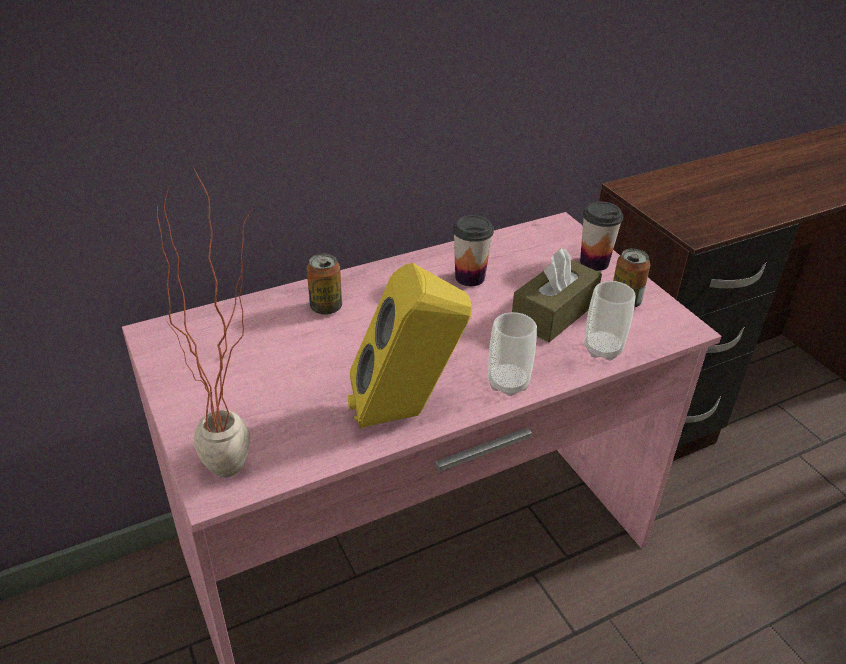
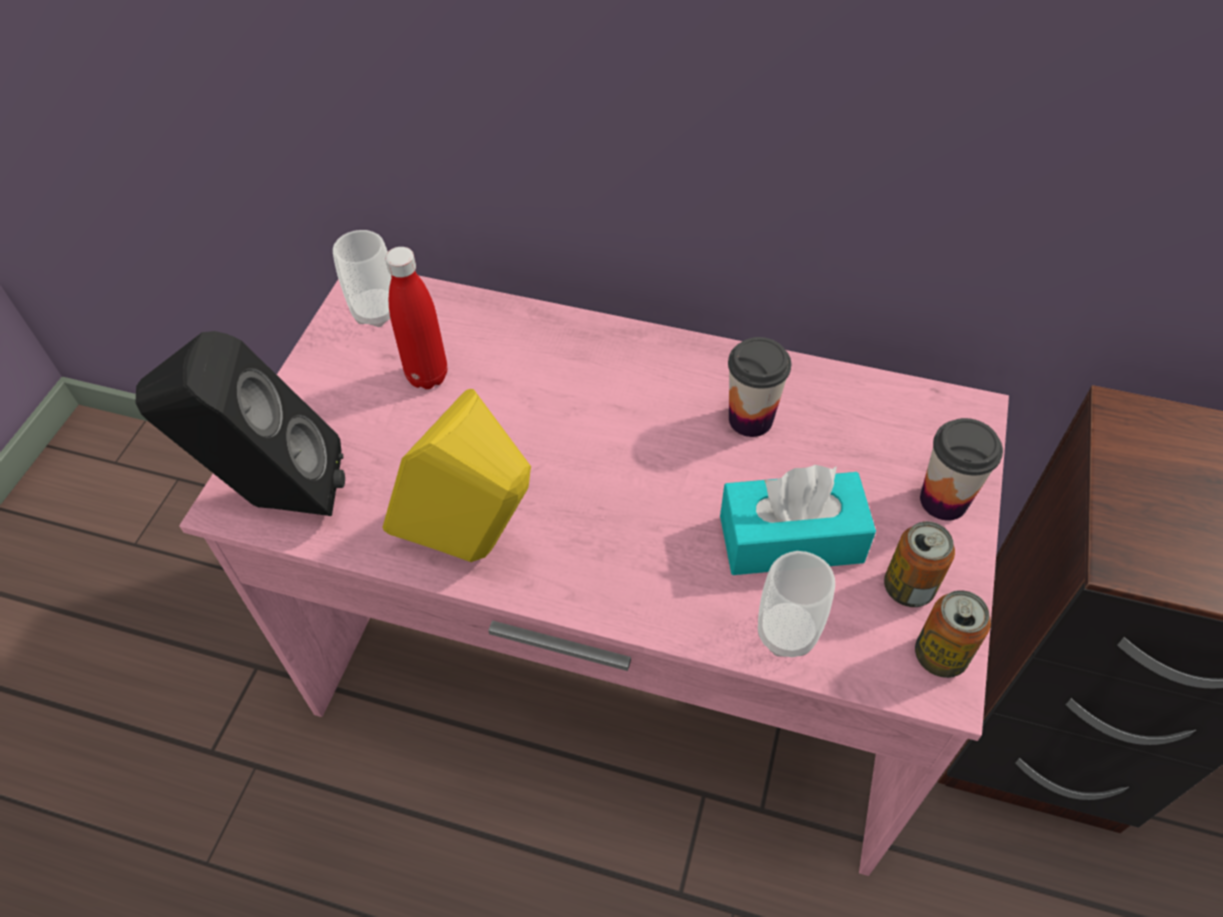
camera: 45 degrees right, 15 degrees up
(245, 467) = (275, 499): potted plant -> black speaker
(262, 353) = (427, 376): none -> red bottle
(326, 307) = (548, 358): can -> can (940, 655)
(508, 383) = (618, 594): cup -> cup (376, 312)
(554, 313) = (791, 539): brown tissue box -> turquoise tissue box

